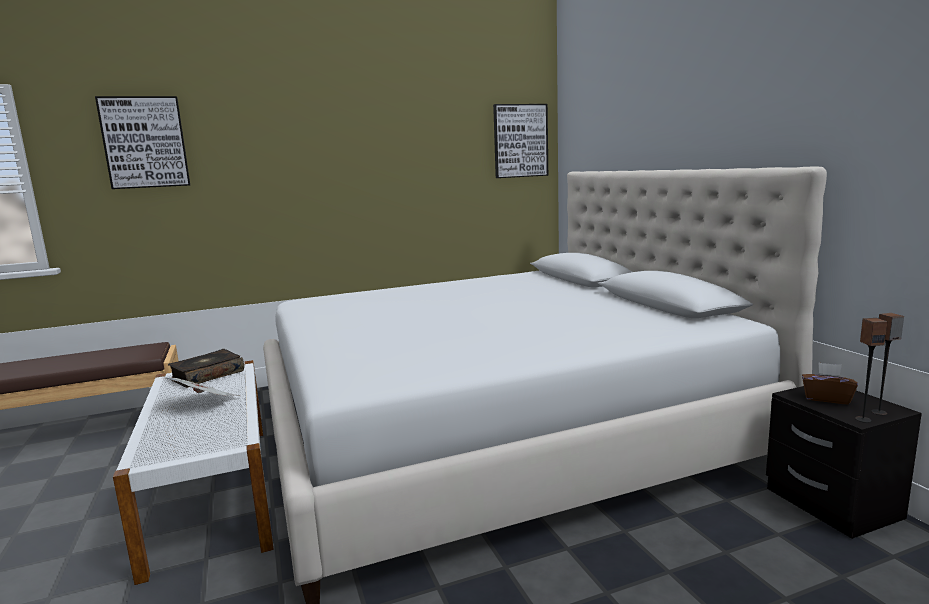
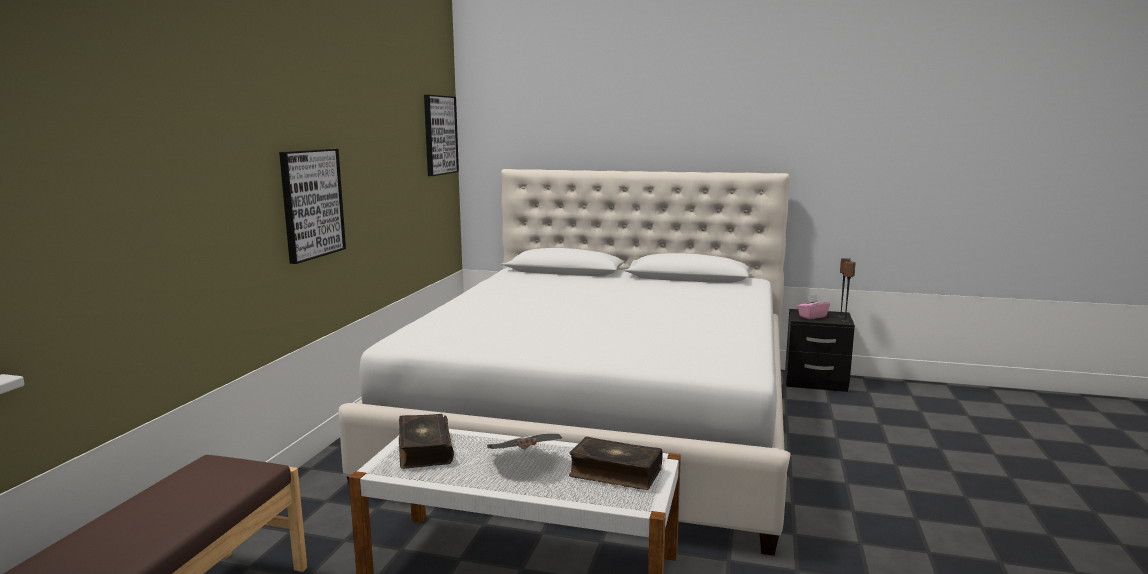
camera: 55 degrees left, 0 degrees up
(145, 142) = (132, 131): picture -> picture (311, 203)
(199, 435) = (615, 473): none -> book
(826, 398) = (812, 316): brown tissue box -> pink tissue box

